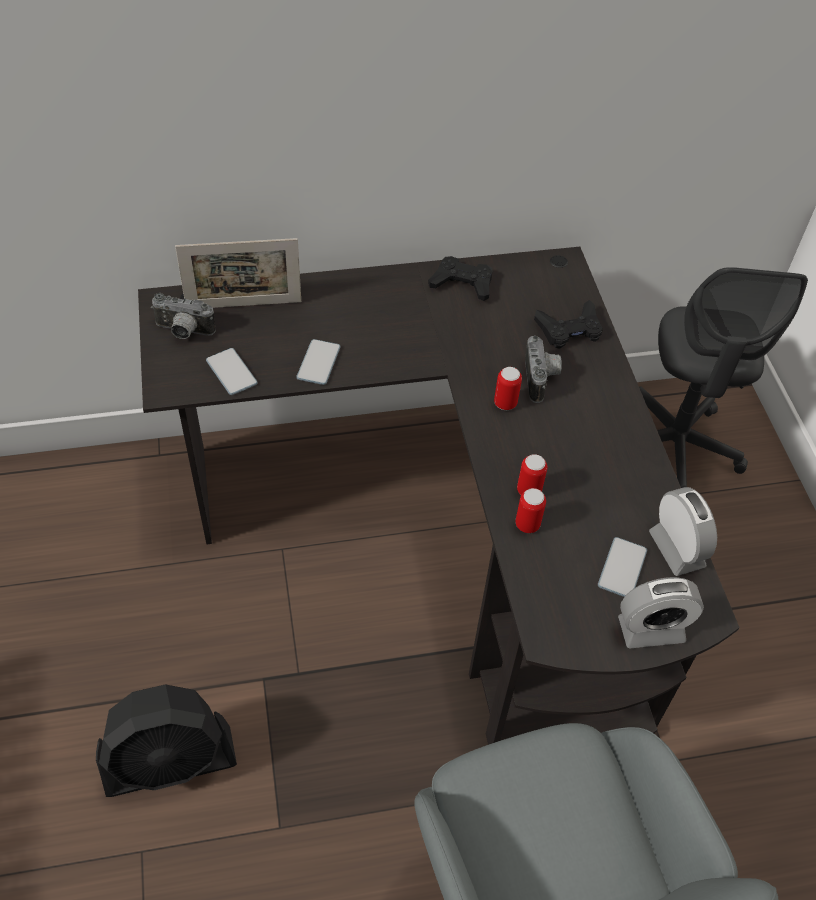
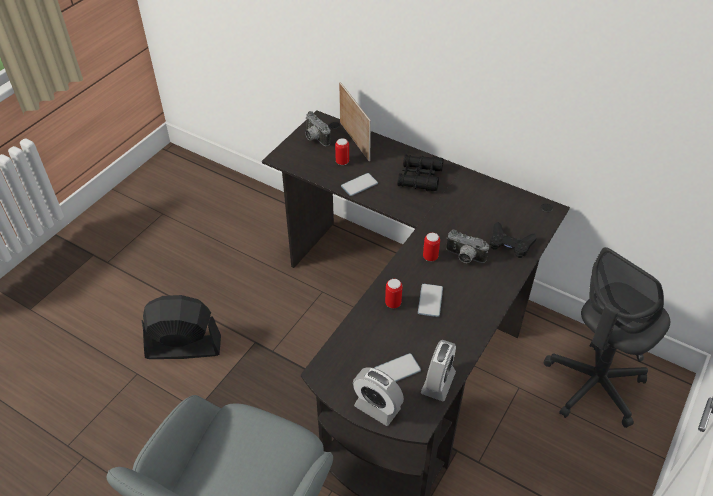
camera: 45 degrees right, 5 degrees down
(170, 762) = (183, 347): black fan -> black fan turned 150 degrees clockwise
(231, 372) = (315, 167): phone -> phone (430, 301)
(244, 305) = (354, 141): picture frame -> picture frame turned 150 degrees counterclockwise
(381, 308) = (419, 178): none -> black binoculars
(462, 283) = (476, 189): black game controller -> none
(527, 524) = (373, 317): can -> can (342, 162)
(541, 379) = (464, 258): camera -> camera turned 75 degrees clockwise

